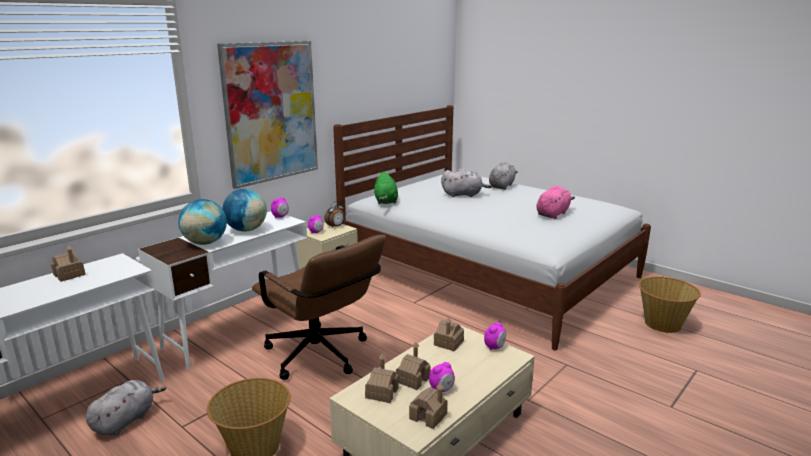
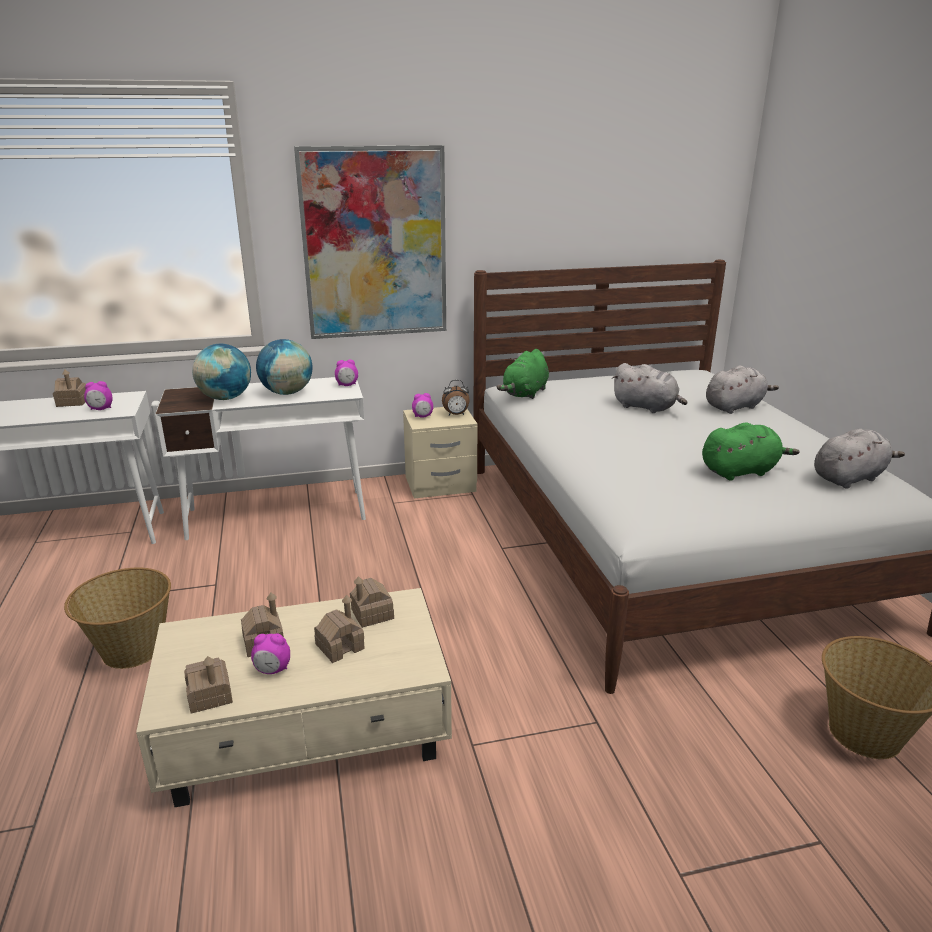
camera: 35 degrees right, 5 degrees up
(126, 420) = (81, 571): grey plush toy -> grey plush toy (849, 478)
(322, 357) = (313, 577): brown office chair -> none
(382, 393) = (211, 642): toy house -> toy house (340, 646)
(494, 347) = (417, 645): alarm clock -> alarm clock (101, 409)
(553, 214) = (741, 471): pink plush toy -> green plush toy

